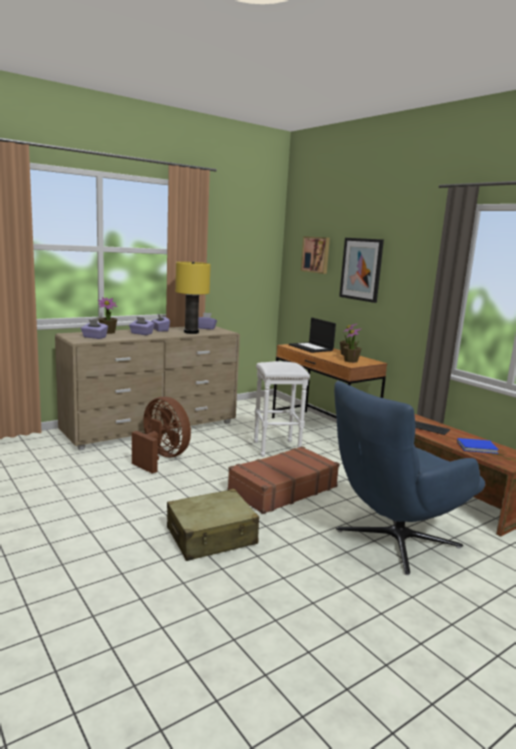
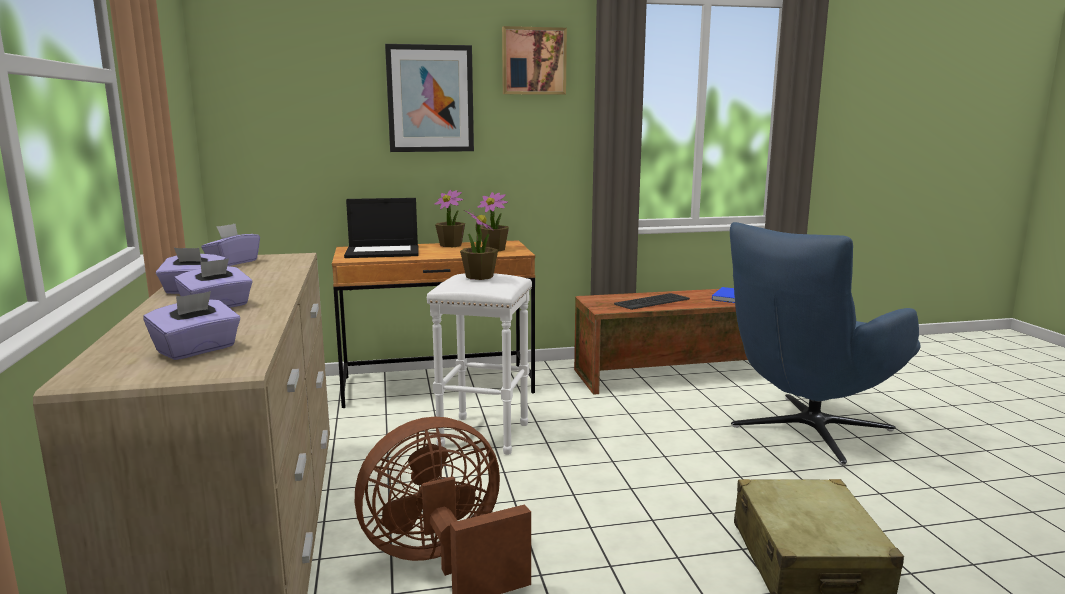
camera: 65 degrees left, 0 degrees up
(108, 332) = (142, 333): potted plant -> potted plant (479, 276)
(191, 332) = (263, 274): yellow table lamp -> none
(282, 489) = (646, 465): brown suitcase -> none
(316, 254) = (307, 79): picture -> picture (533, 61)
(395, 540) = (809, 429): blue armchair -> blue armchair turned 60 degrees clockwise

